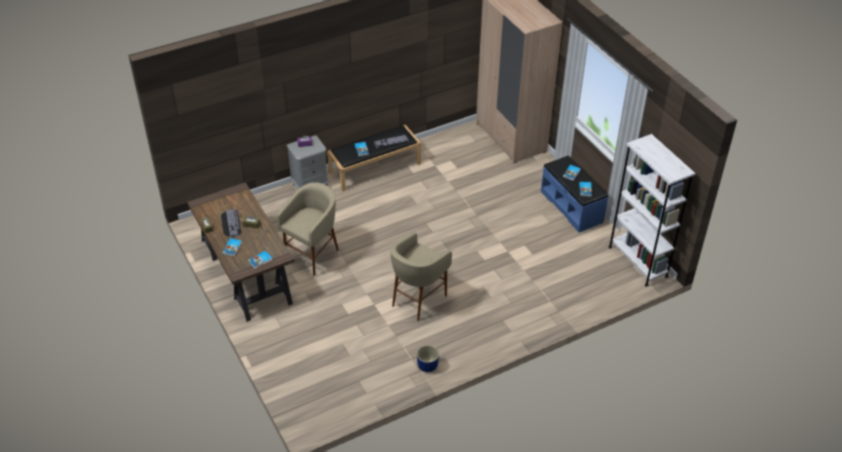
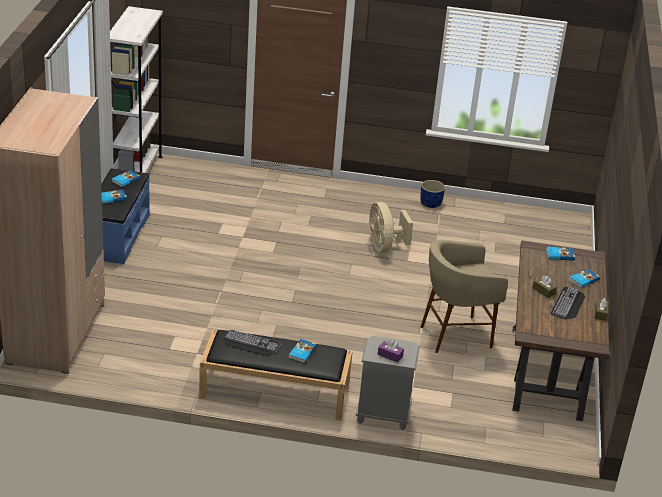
camera: 145 degrees left, 10 degrees down
(418, 300) = (384, 246): beige stool -> beige fan

